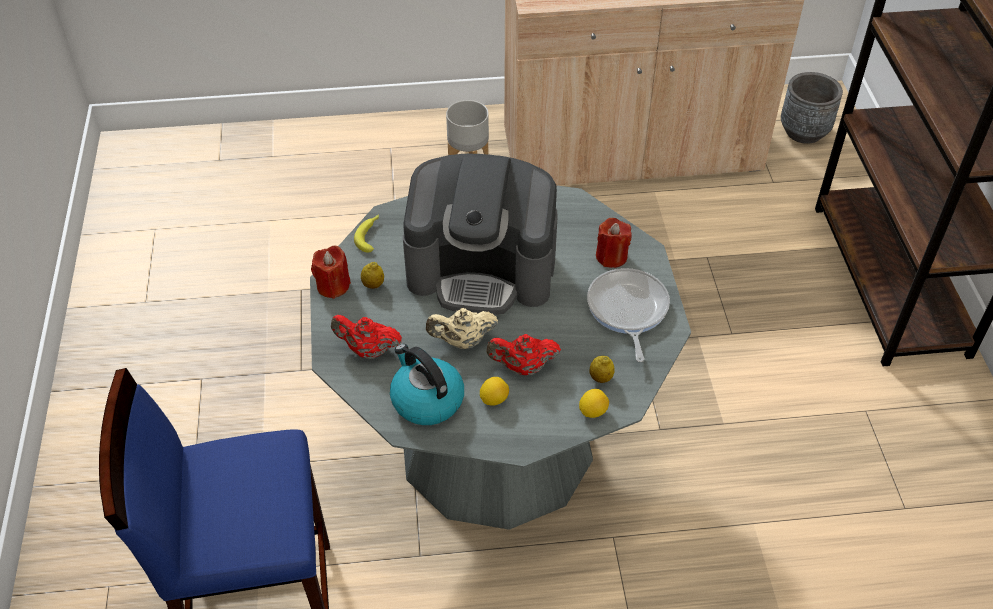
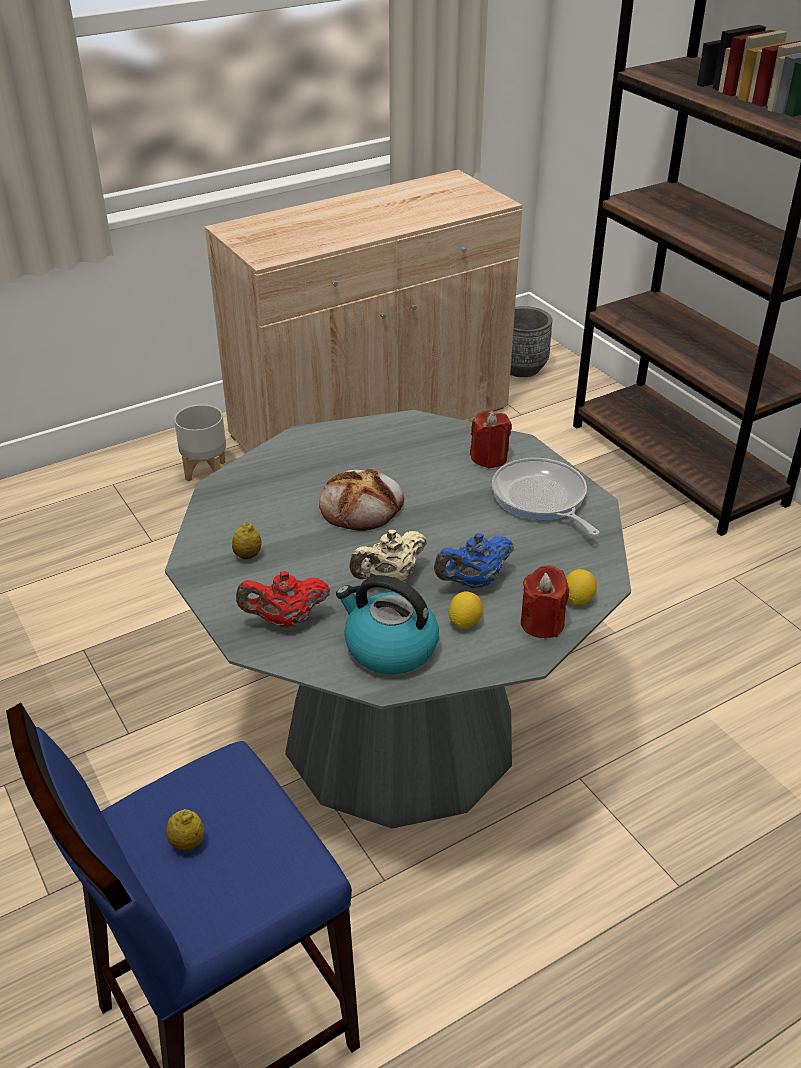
camera: 25 degrees left, 10 degrees down
(333, 286) = (199, 570): red candle -> red candle (542, 623)
(370, 235) = (211, 510): banana -> none
(482, 268) = (362, 505): coffee machine -> bread
(523, 367) = (473, 582): red teapot -> blue teapot
(601, 378) = (562, 566): lemon -> lemon (187, 843)

